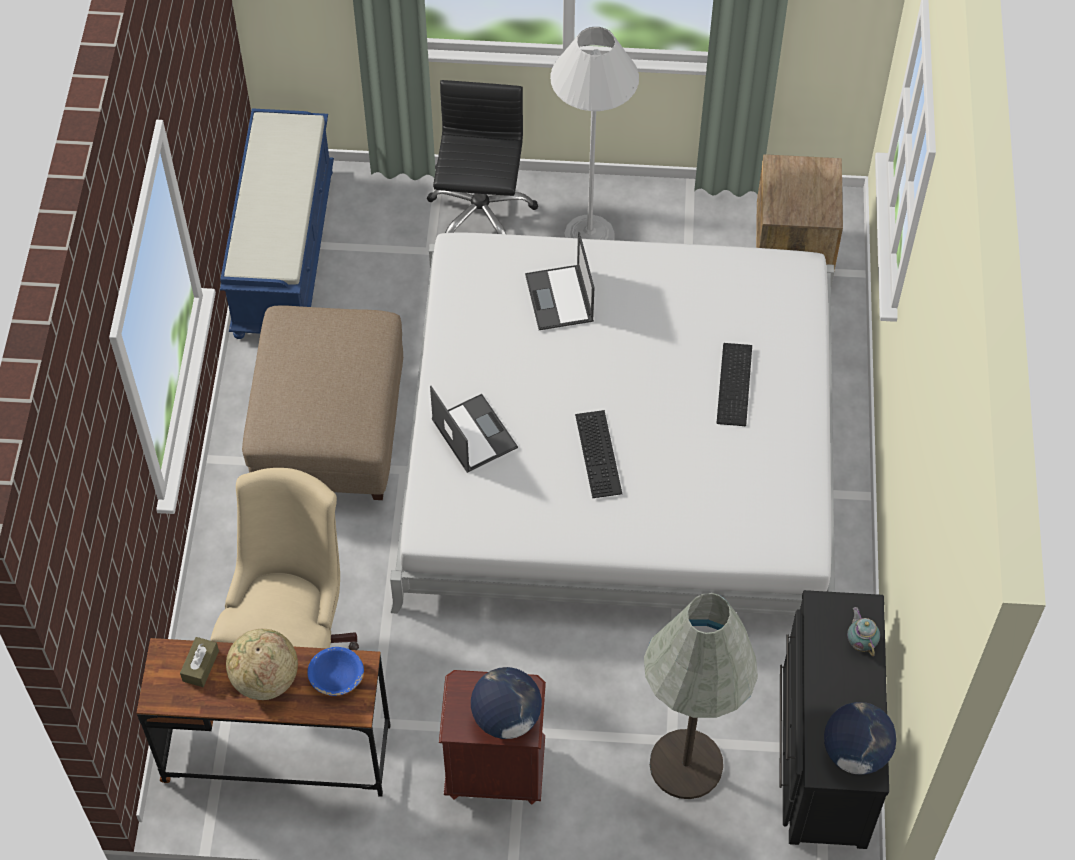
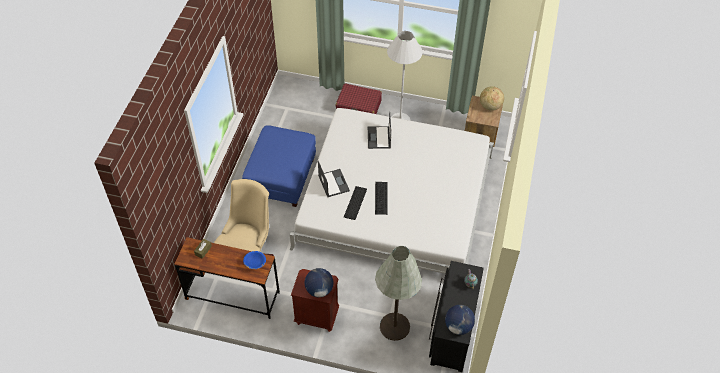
camera: 10 degrees right, 5 degrees down
(265, 679) = (227, 259): globe -> globe (490, 106)
(283, 251) = (279, 110): blue bench -> none
(331, 432) = (282, 179): beige ottoman -> blue ottoman
(480, 216) = (359, 107): black office chair -> red suitcase
(736, 385) = (442, 180): keyboard -> keyboard (356, 203)

